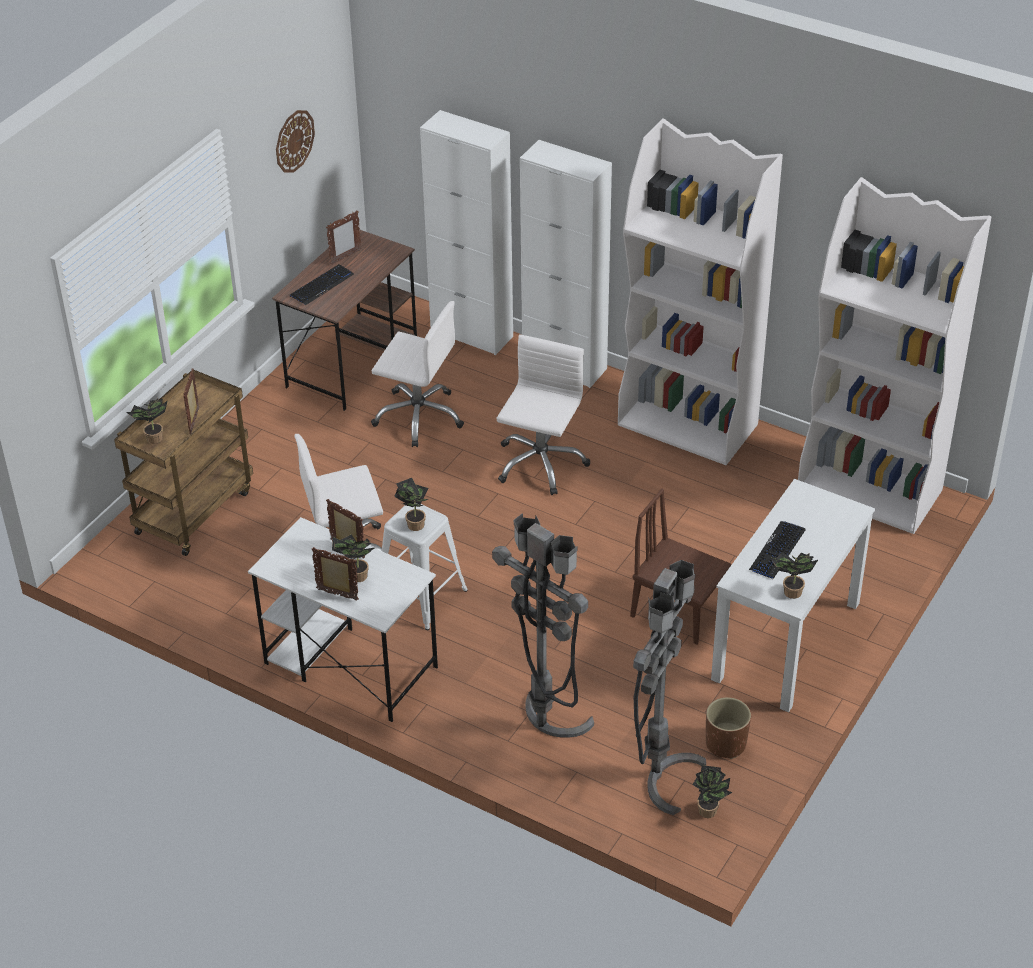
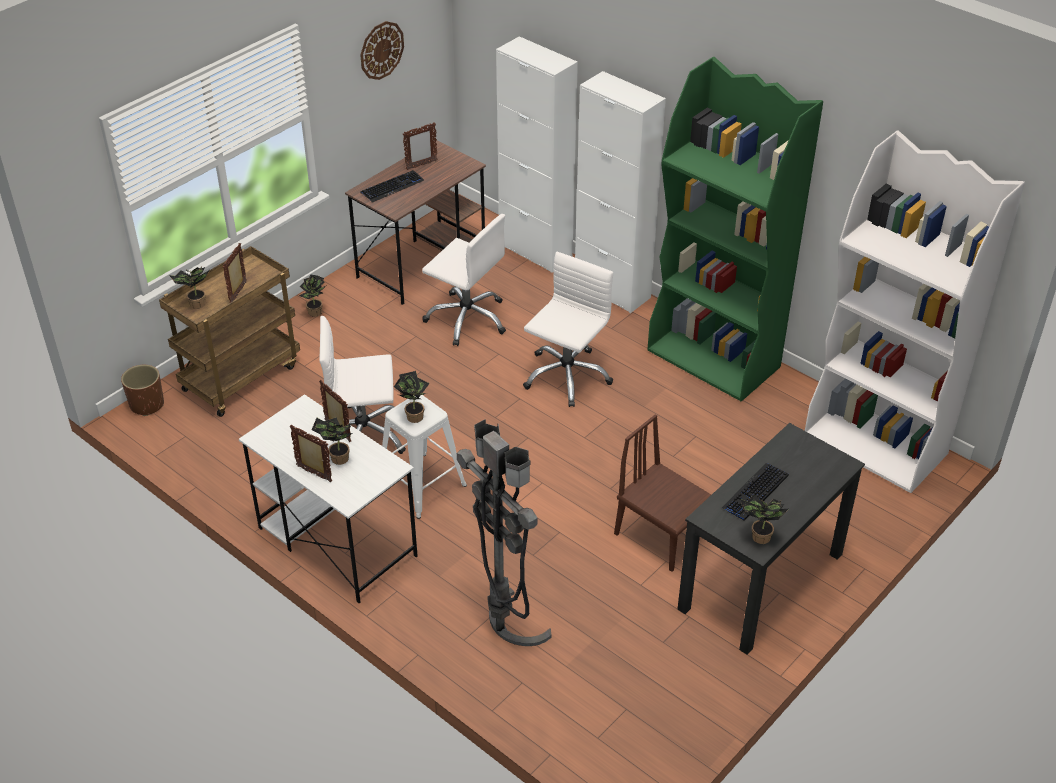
camera: 10 degrees right, 0 degrees up
(660, 776) = (603, 701): grey floor lamp -> none
(689, 425) = (714, 359): white bookcase -> green bookcase
(710, 812) = (644, 747): potted plant -> potted plant (316, 313)
(725, 744) = (676, 677): brown planter -> brown planter (146, 405)
(786, 641) = (761, 582): white desk -> black desk

